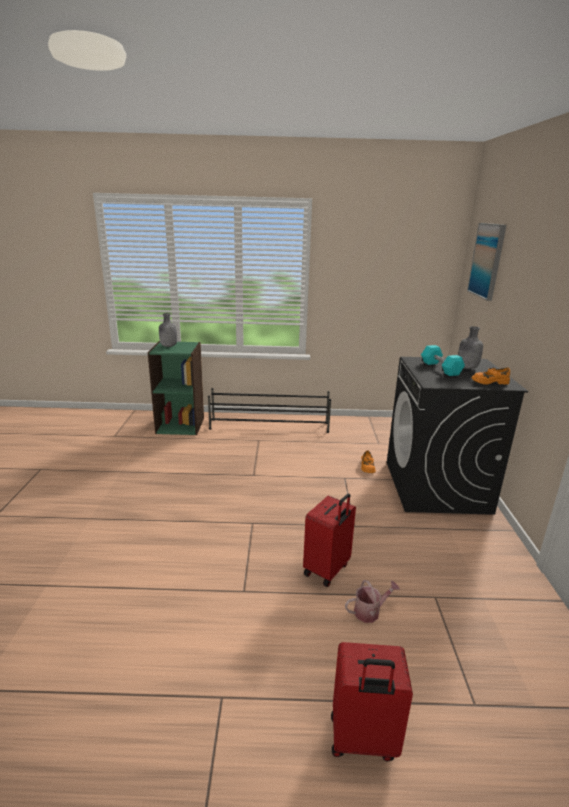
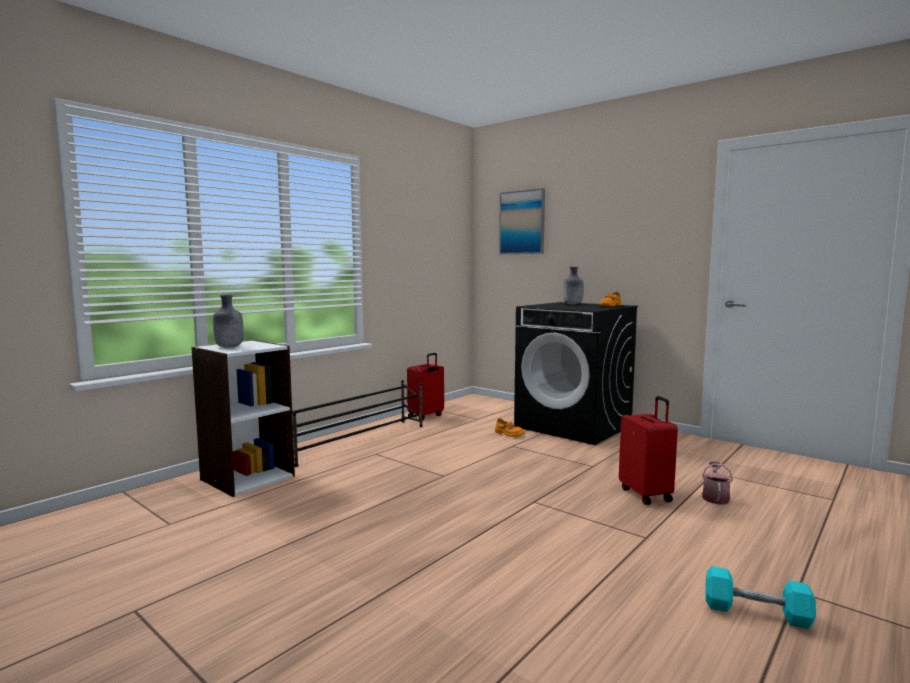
camera: 50 degrees left, 15 degrees down
(180, 425) = (247, 477): green bookcase -> white bookcase
(362, 740) = (862, 545): red suitcase -> red suitcase (426, 416)
(440, 368) = (563, 306): turquoise dumbbell -> turquoise dumbbell (756, 612)

